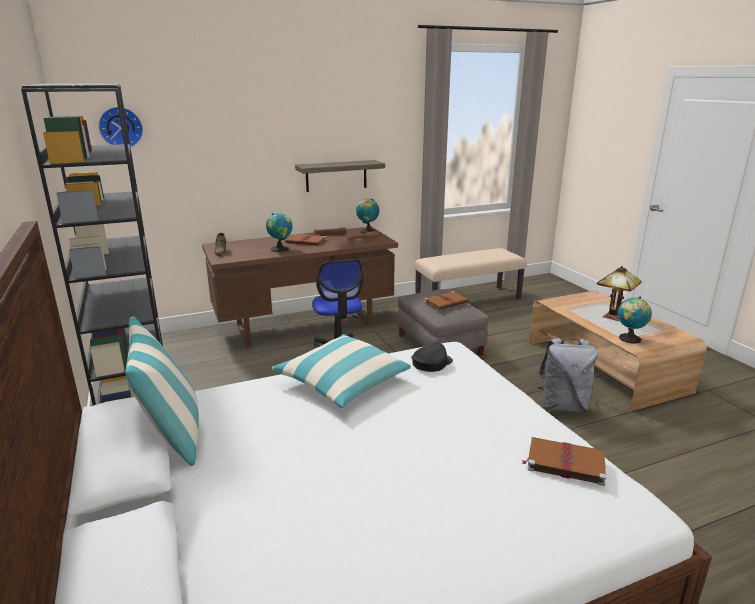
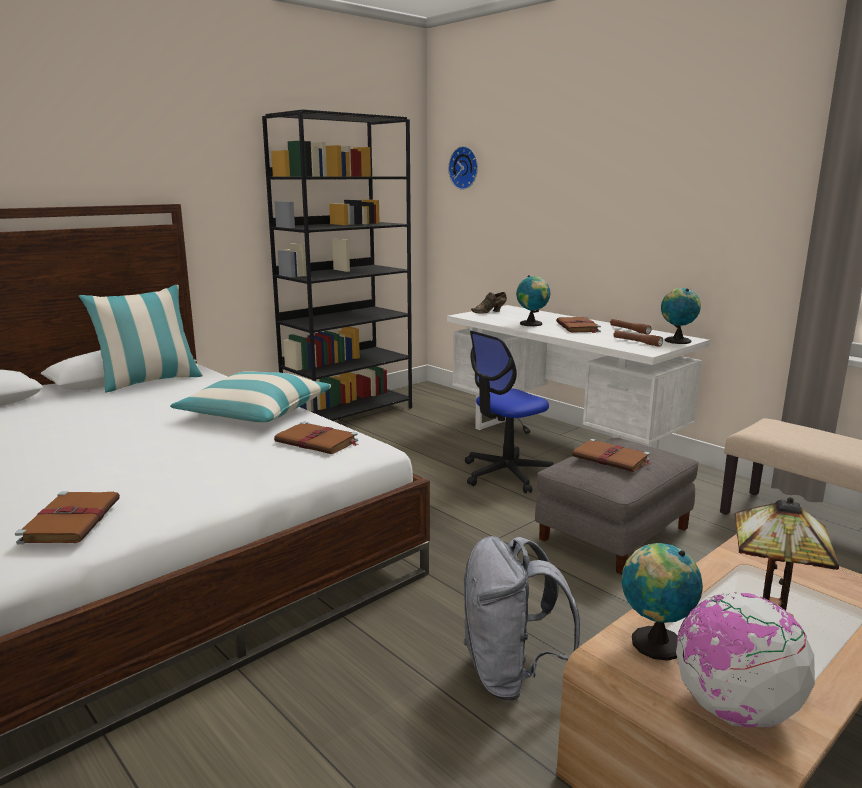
camera: 70 degrees right, 5 degrees down
(305, 325) = (563, 442): brown desk -> white desk
(336, 176) = (669, 249): shelf -> none
(431, 362) = (318, 442): black cap -> brown book
(669, 338) = (734, 710): none -> globe

